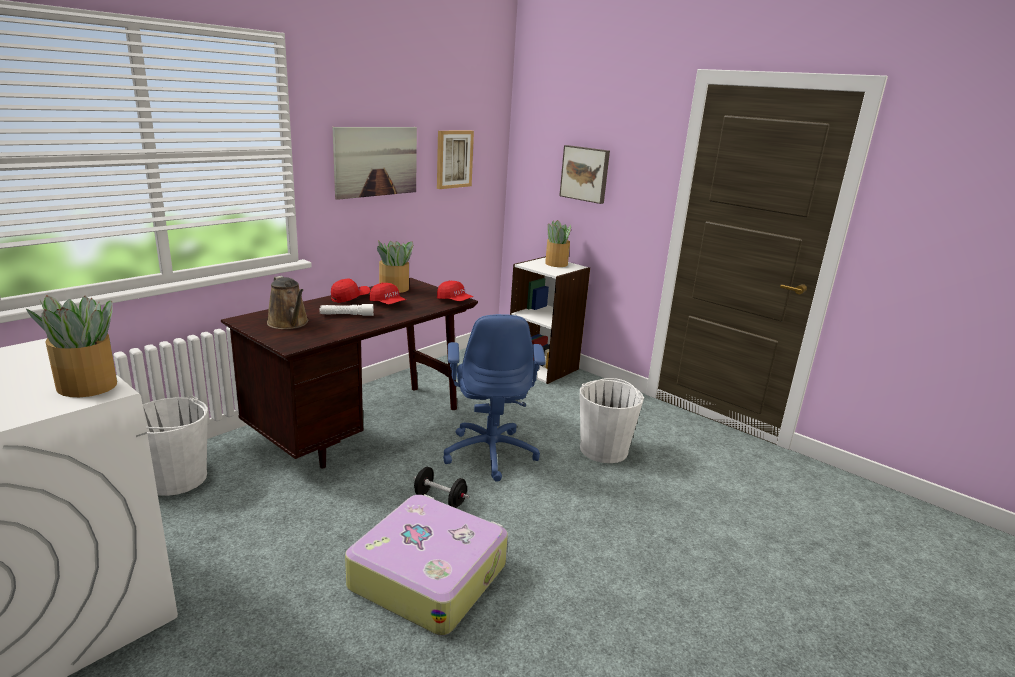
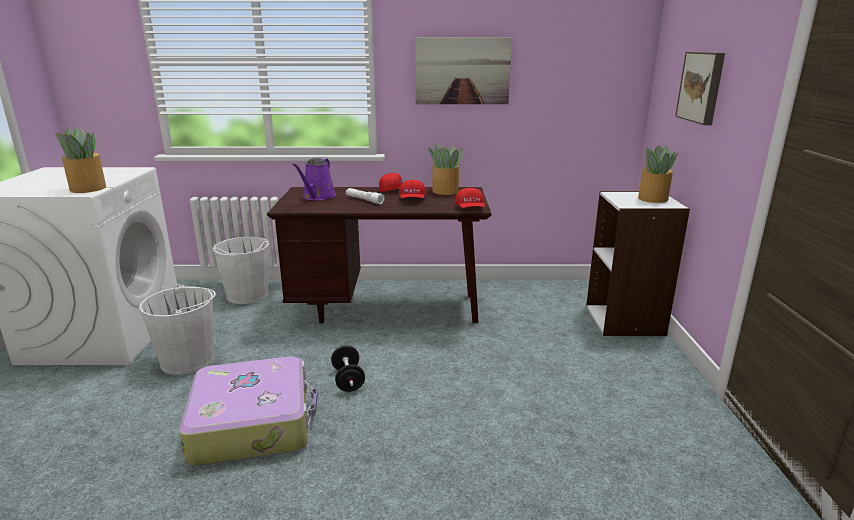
camera: 50 degrees right, 0 degrees up
(289, 323) = (317, 197): brown watering can -> purple watering can
(453, 159) = (564, 72): picture -> none
(490, 453) = (444, 367): blue office chair -> none
(604, 449) = (556, 417): white bucket -> white bucket (188, 360)

